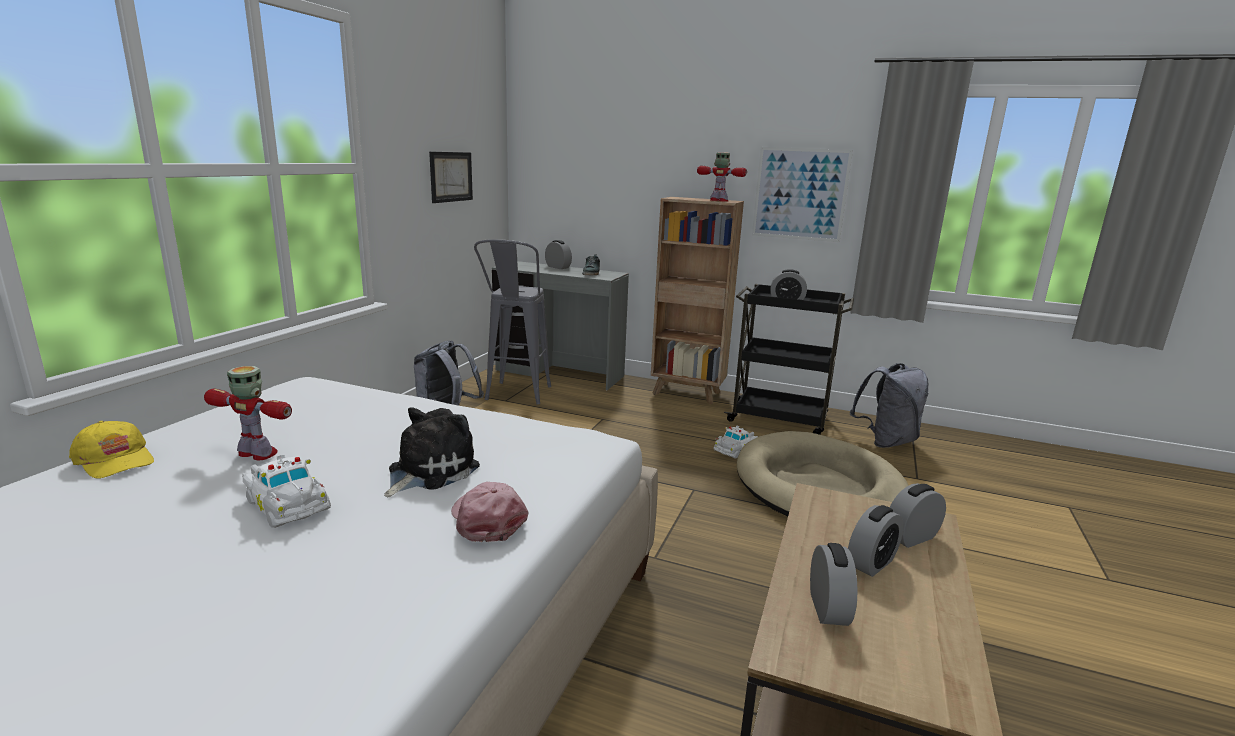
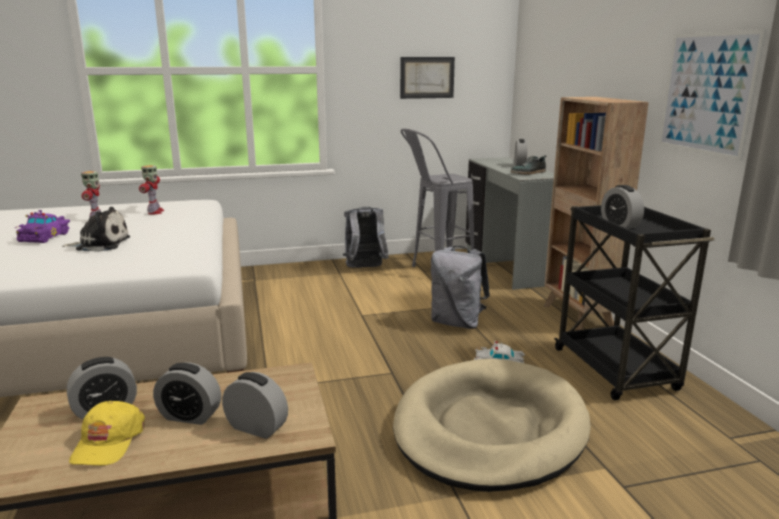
camera: 55 degrees right, 0 degrees up
(115, 460) = (71, 209): yellow cap -> yellow cap (108, 442)
(288, 503) = (46, 237): white toy car -> purple toy car
(487, 519) = (51, 267): pink cap -> none
(719, 201) = (607, 100): toy robot -> toy robot (155, 212)
(886, 441) = (693, 445): grey backpack -> grey backpack (457, 323)

